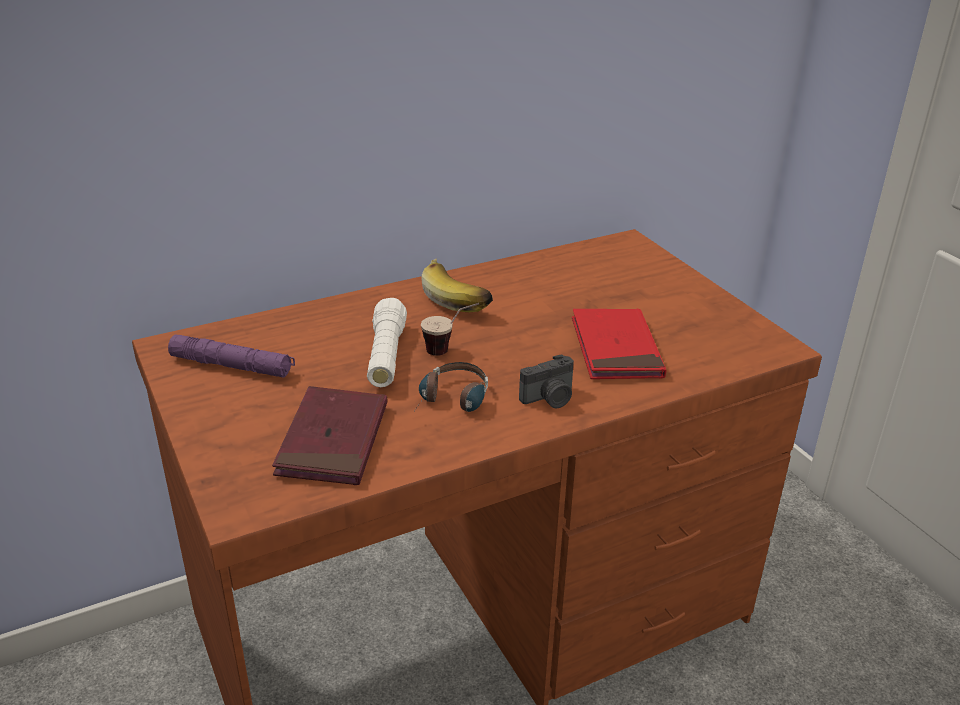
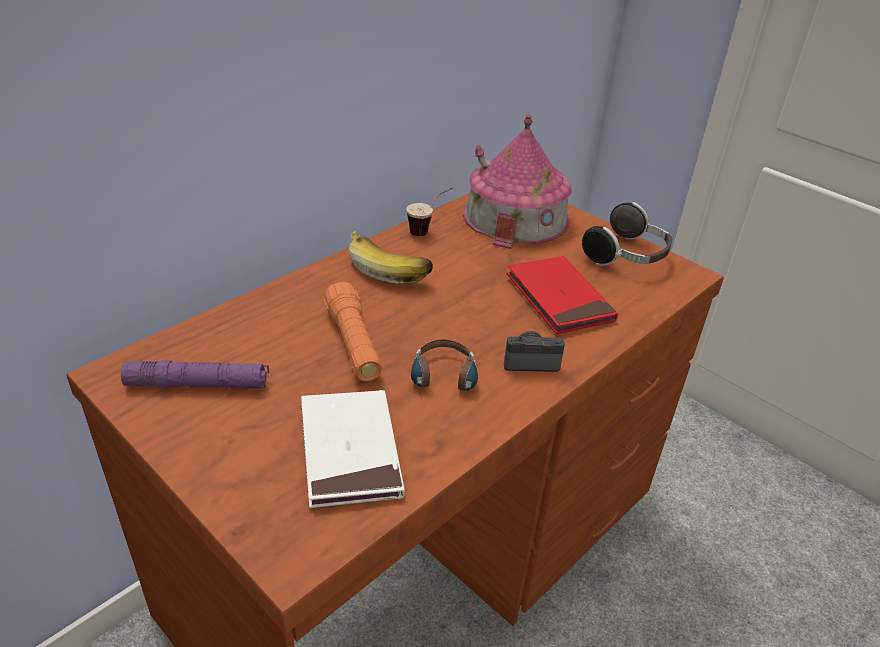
camera: 20 degrees left, 5 degrees up
(333, 440) = (350, 451): red book -> white book
(386, 356) = (353, 344): white flashlight -> orange flashlight
(450, 350) = (411, 326): cup -> cup (428, 230)
(549, 399) = (530, 361): camera -> camera turned 135 degrees counterclockwise
(618, 268) = (516, 216): none -> toy house
(719, 321) = (627, 256): none -> headphones

